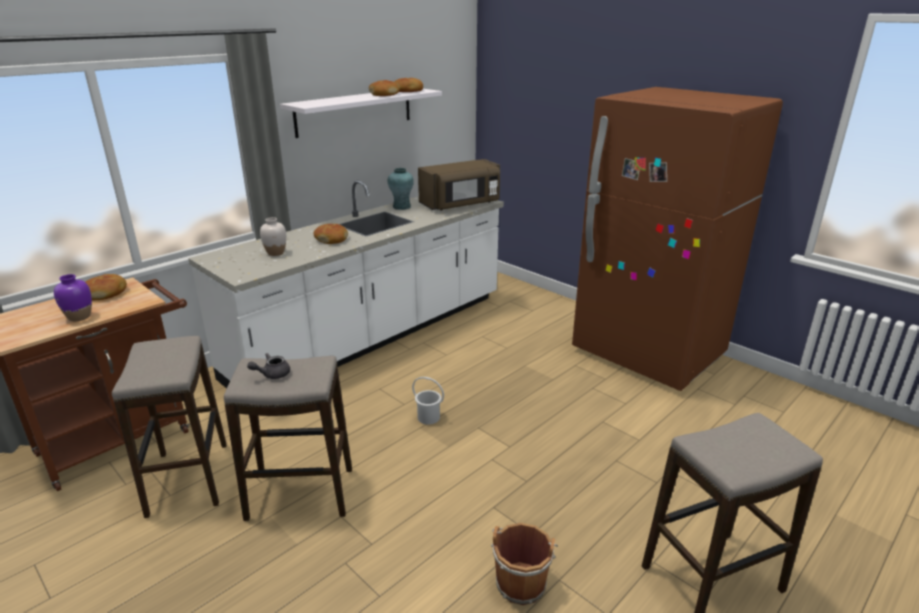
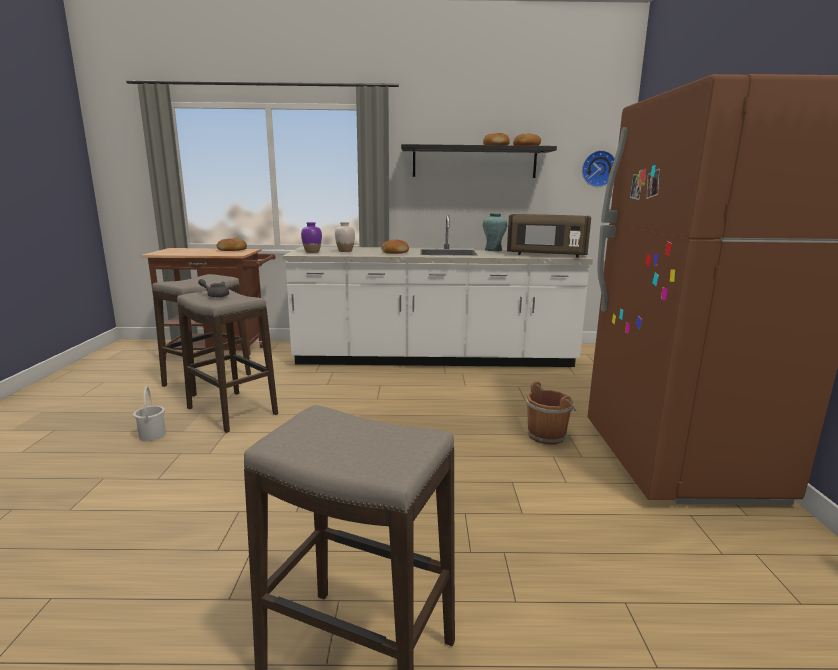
camera: 45 degrees right, 10 degrees down
(79, 317) = (198, 253): purple vase -> purple vase (312, 252)
(355, 111) = (474, 162): white shelf -> black shelf
(428, 417) = (377, 412): white bucket -> white bucket (153, 435)
(455, 102) = (598, 169): none -> wall clock
(520, 582) = (228, 531): brown bucket -> brown bucket (547, 435)

